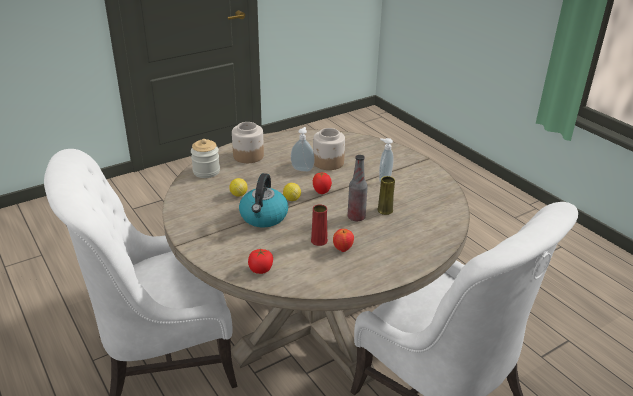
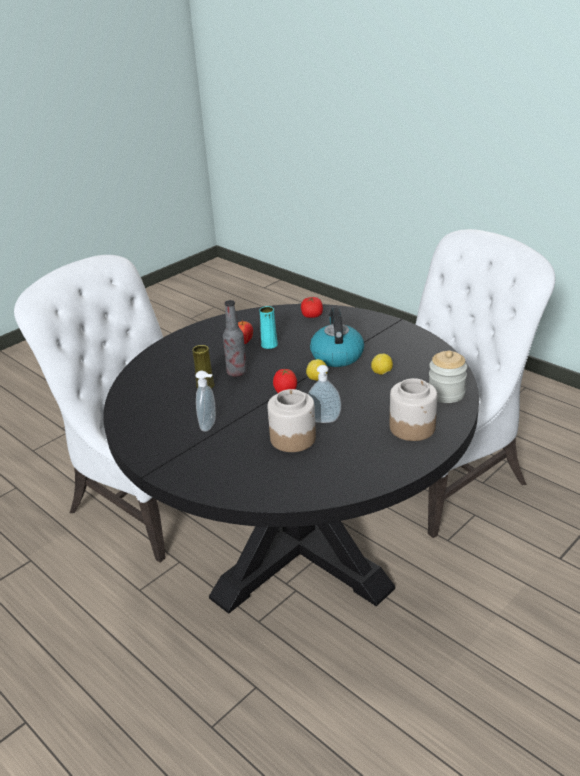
camera: 170 degrees right, 0 degrees up
(314, 324) = (299, 542): beige dining table -> black dining table
(319, 241) = (269, 345): red vase -> turquoise vase

